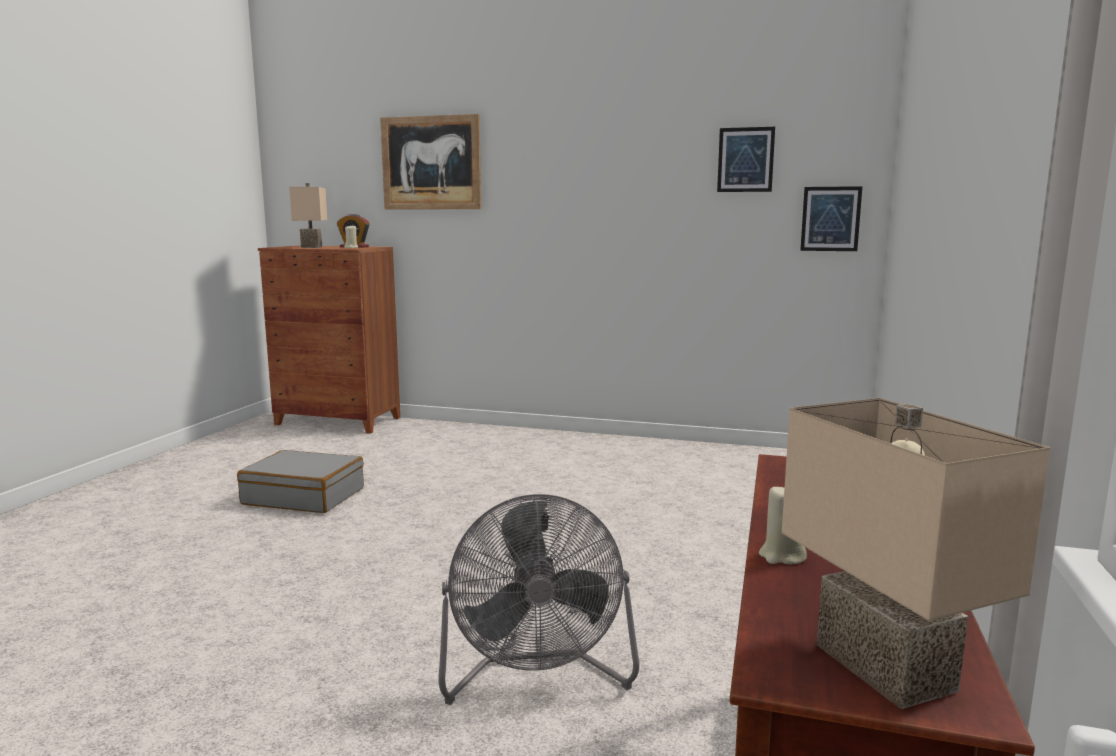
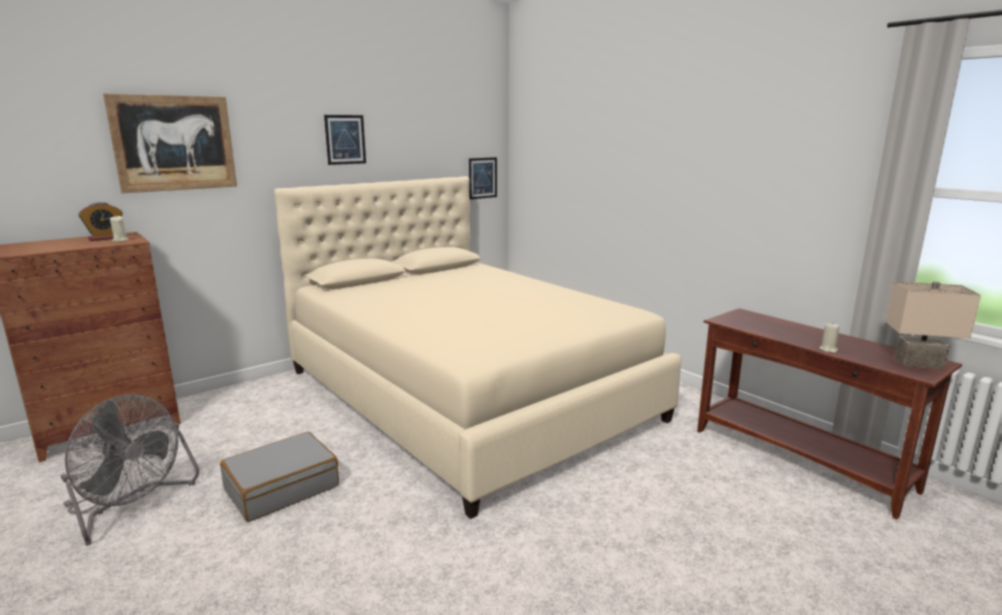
camera: 55 degrees left, 5 degrees up
(310, 247) = (53, 246): beige table lamp -> none
(529, 674) = (645, 477): grey fan -> grey fan (126, 508)
(593, 503) = (466, 394): none -> beige bed
(745, 159) = (436, 140): picture -> picture (345, 139)

